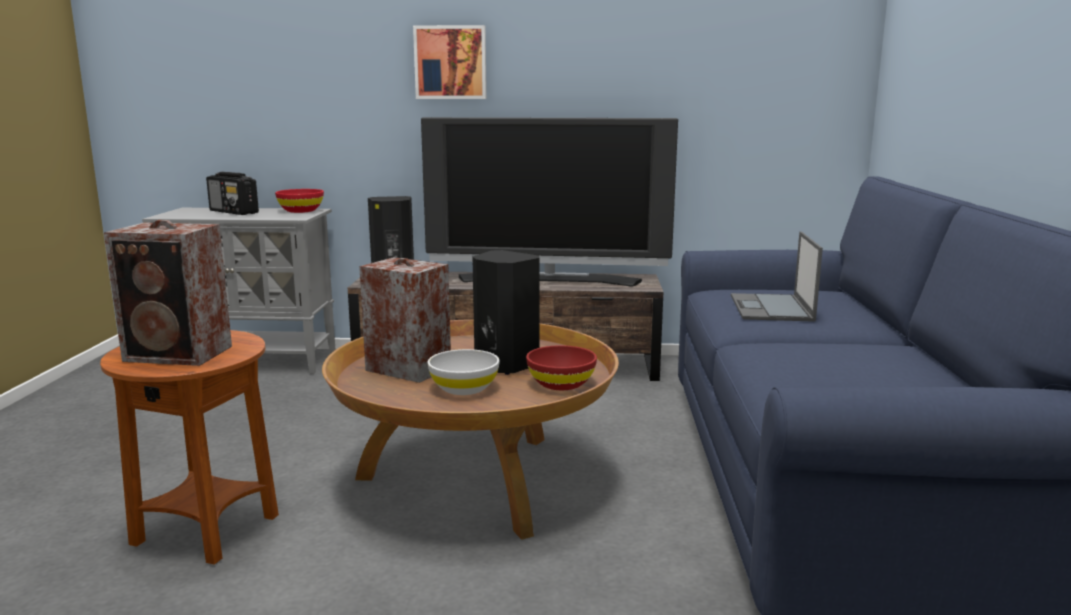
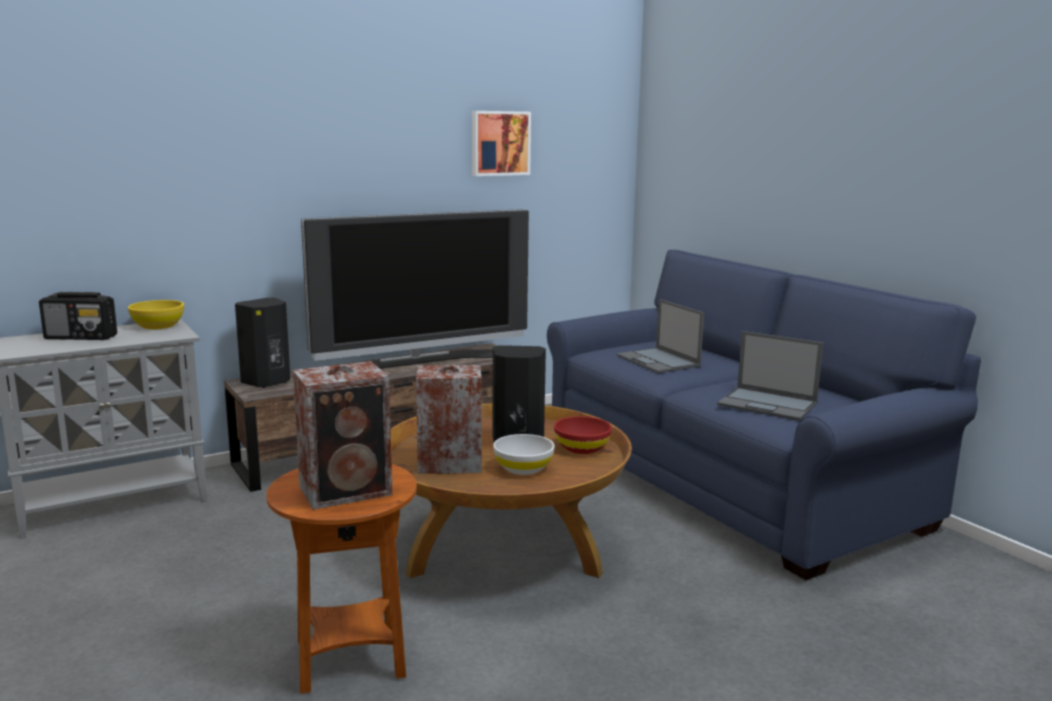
camera: 35 degrees left, 0 degrees up
(301, 211) = (158, 326): red bowl -> yellow bowl
(451, 62) = (304, 160): picture -> picture (499, 143)
(820, 375) = (768, 404): none -> laptop

